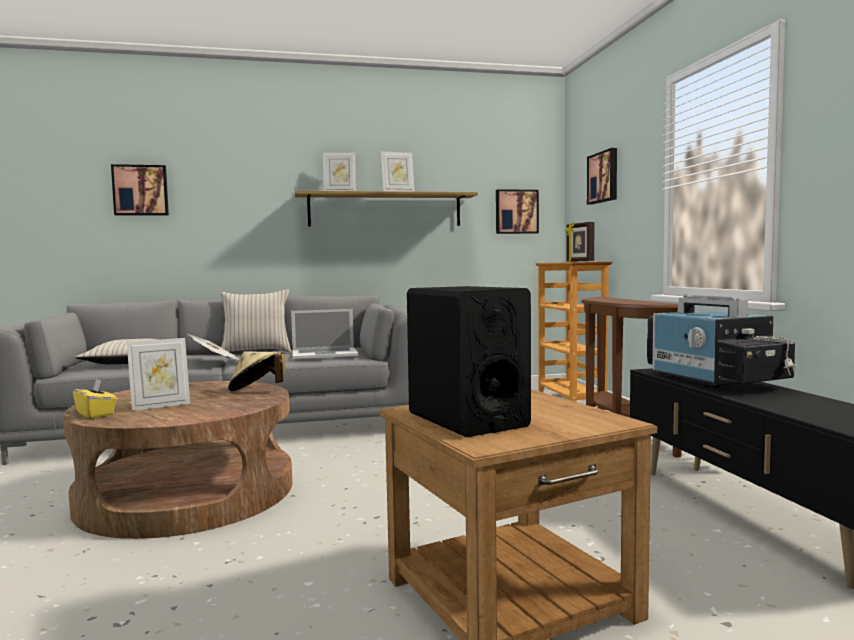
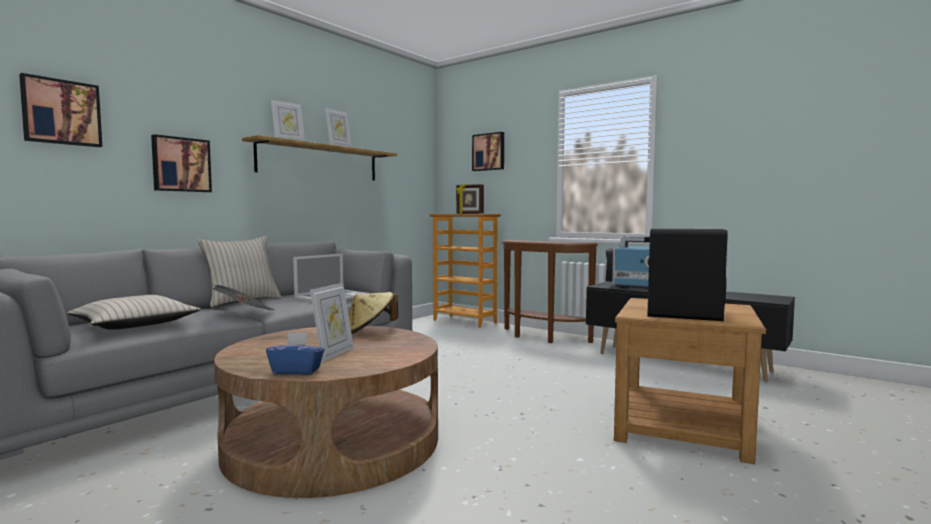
camera: 40 degrees left, 0 degrees up
(96, 414) = (296, 371): yellow tissue box -> blue tissue box
(516, 212) = (410, 172): picture -> picture (181, 164)

